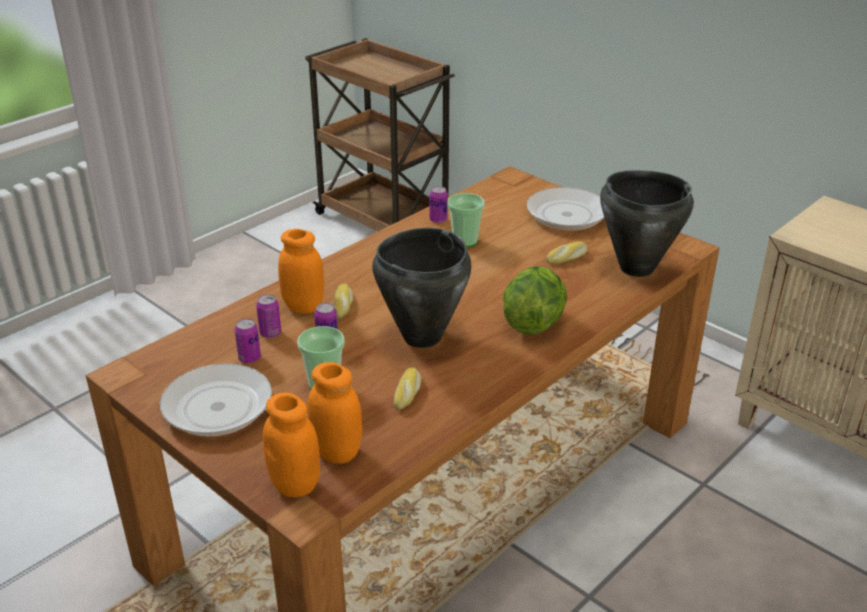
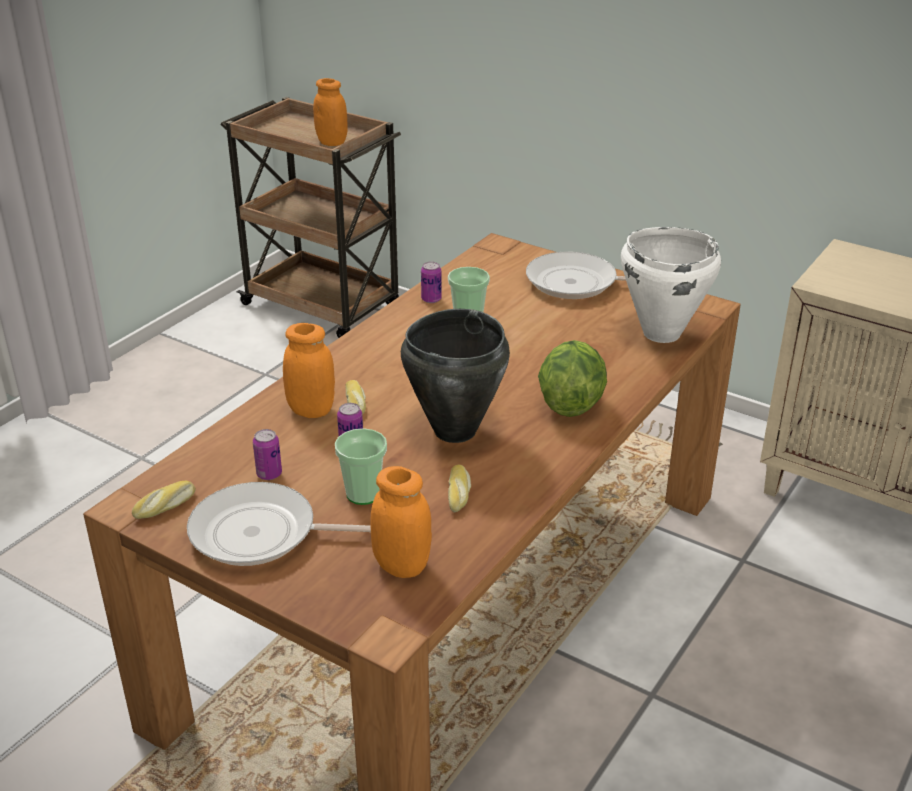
camera: 10 degrees left, 0 degrees up
(270, 333) = (283, 444): can -> none
(295, 484) = (367, 606): orange jar -> orange jar (332, 142)
(567, 258) = (585, 329): bread -> bread (166, 506)
(636, 267) = (660, 333): black cooking pot -> white cooking pot

